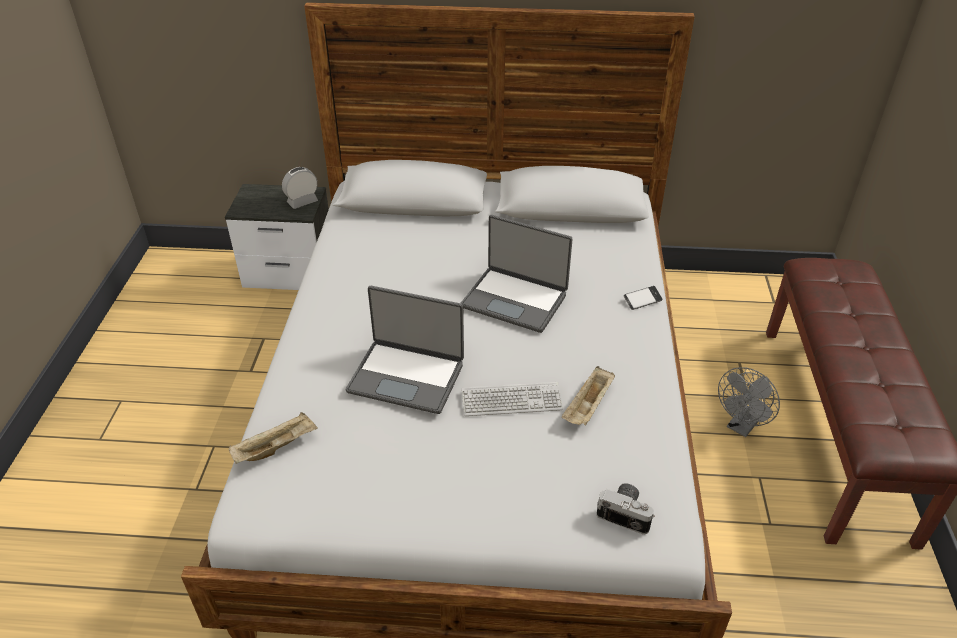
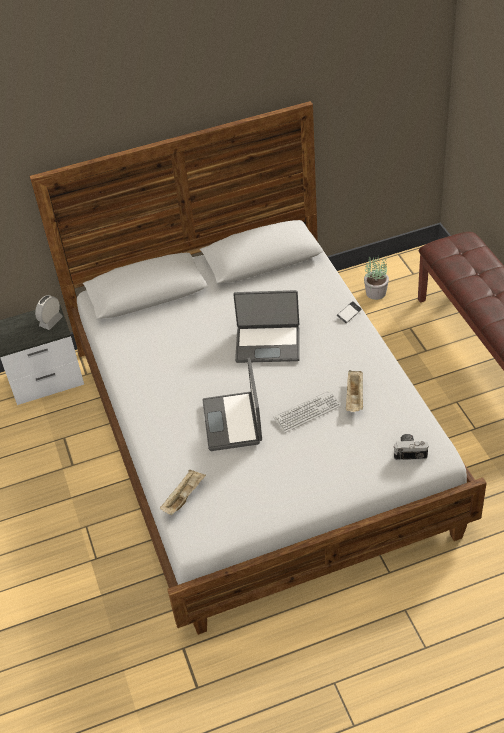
camera: 20 degrees left, 5 degrees up
(407, 376) = (233, 422): laptop -> laptop turned 90 degrees clockwise
(715, 308) = (376, 292): none -> potted plant
(741, 426) = (431, 372): grey fan -> none

